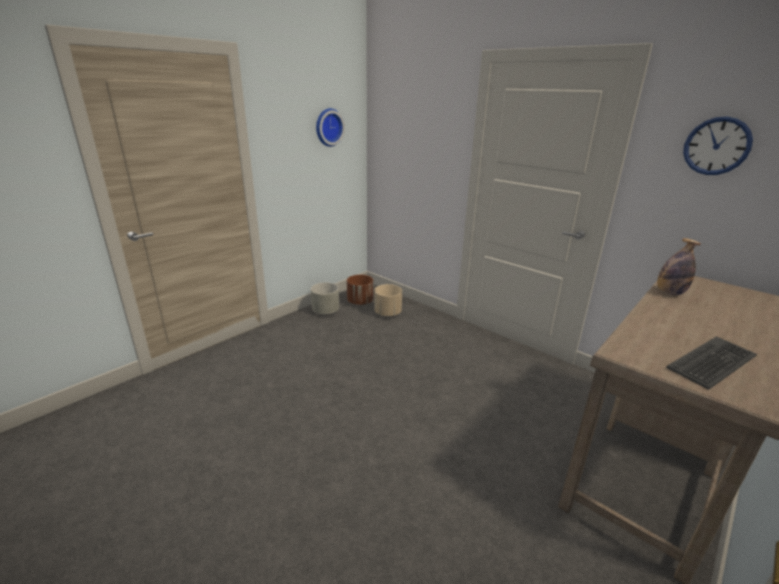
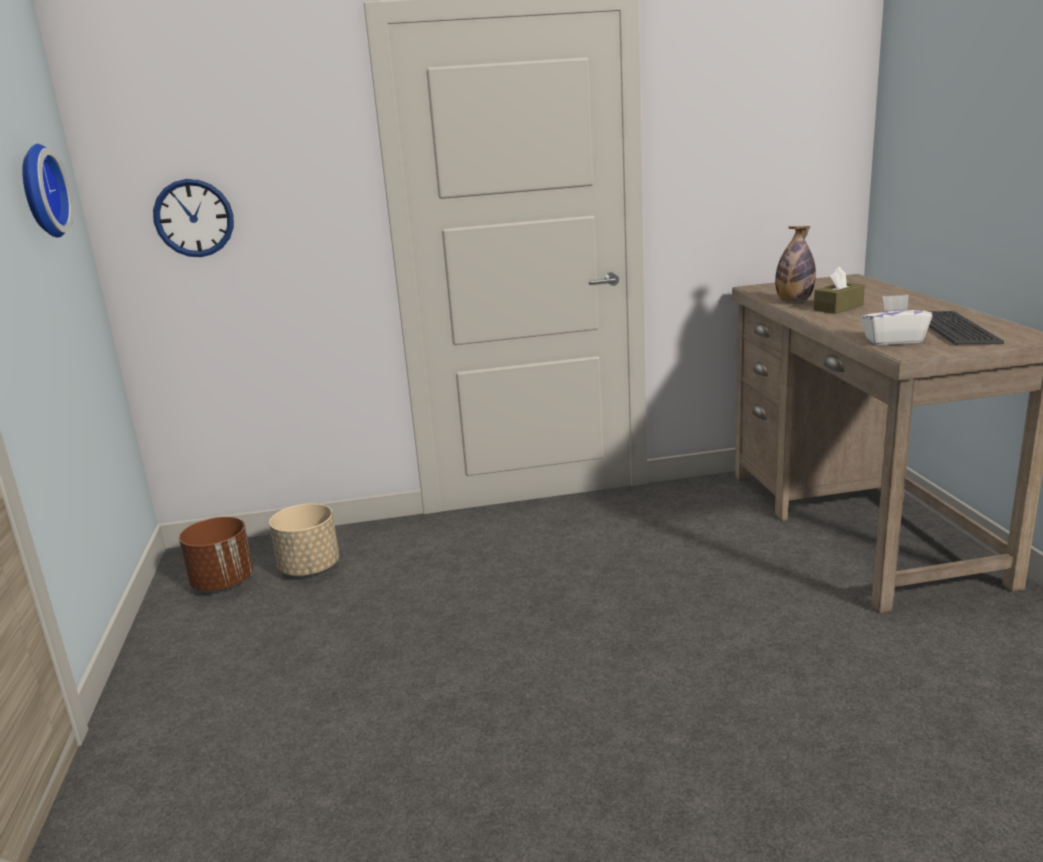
camera: 50 degrees left, 5 degrees down
(326, 311) = (184, 634): grey planter -> none
(638, 343) = (893, 341): none -> white tissue box
(683, 310) = (838, 307): none -> brown tissue box
(716, 146) = (742, 114): wall clock -> wall clock (194, 218)

